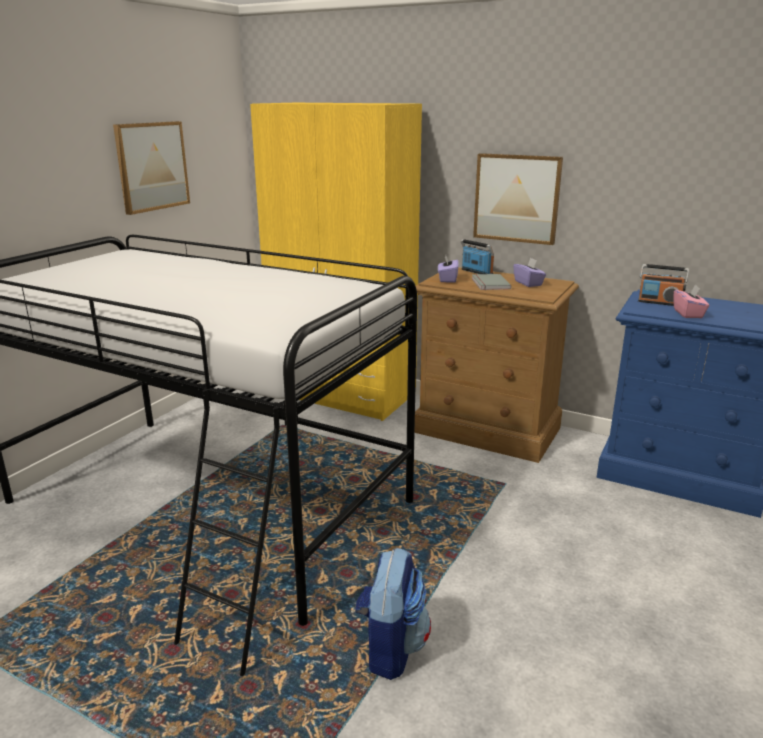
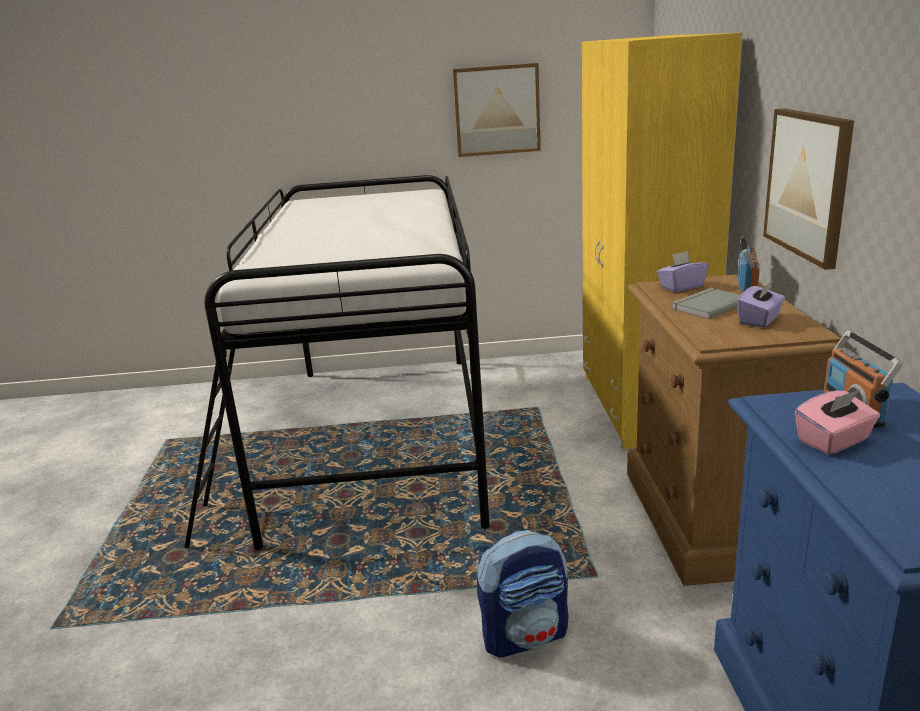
camera: 60 degrees right, 0 degrees up
(390, 648) = (254, 606): backpack -> backpack (525, 635)

